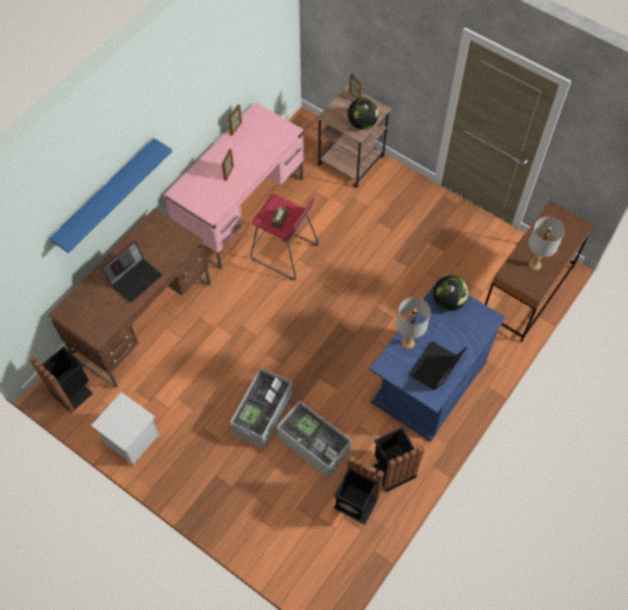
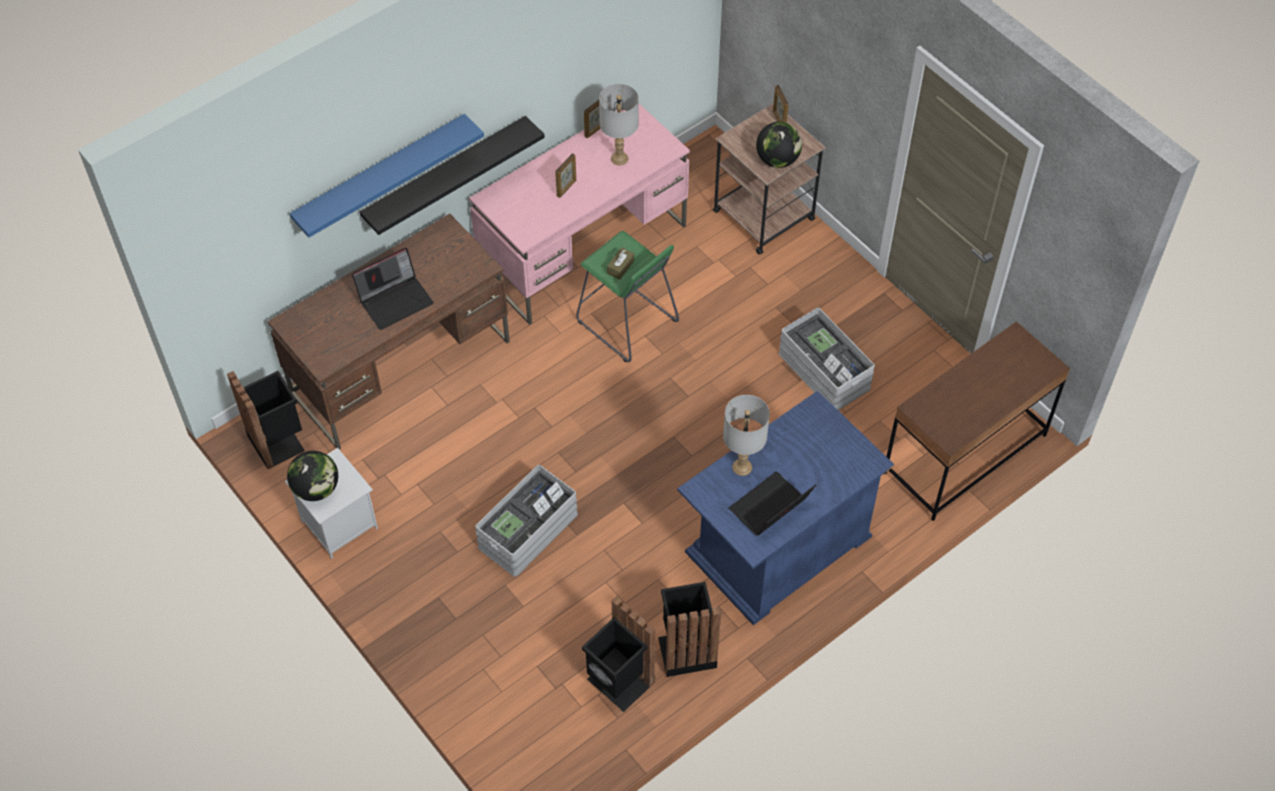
camera: 15 degrees right, 5 degrees down
(147, 183) = (445, 175): none -> black shelf
(284, 252) = (627, 322): red stool -> green stool
(314, 443) = (587, 588): grey storage box -> grey storage box (825, 370)
(448, 301) = (818, 425): globe -> globe (316, 488)
(534, 264) = (961, 404): grey table lamp -> grey table lamp (619, 158)

